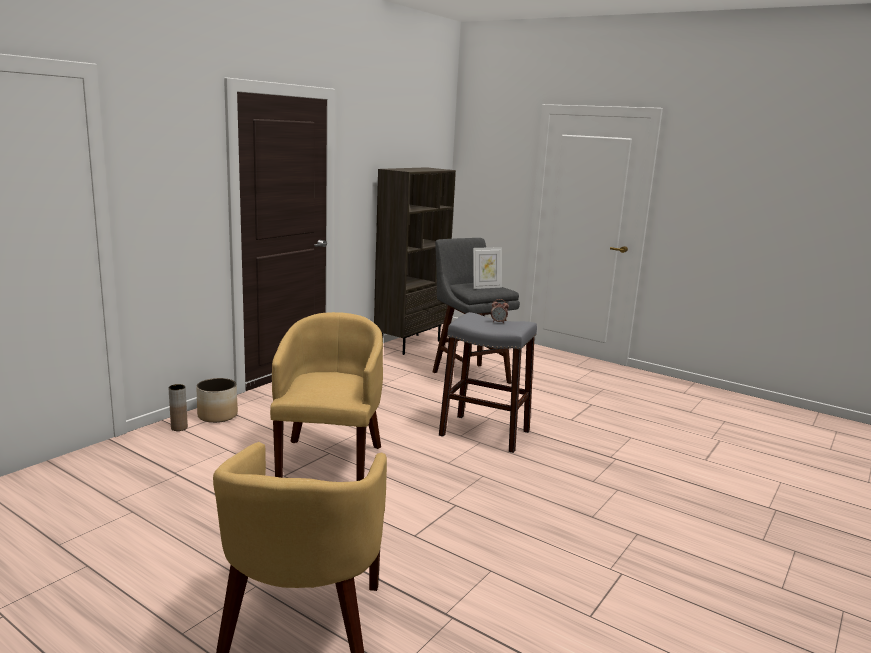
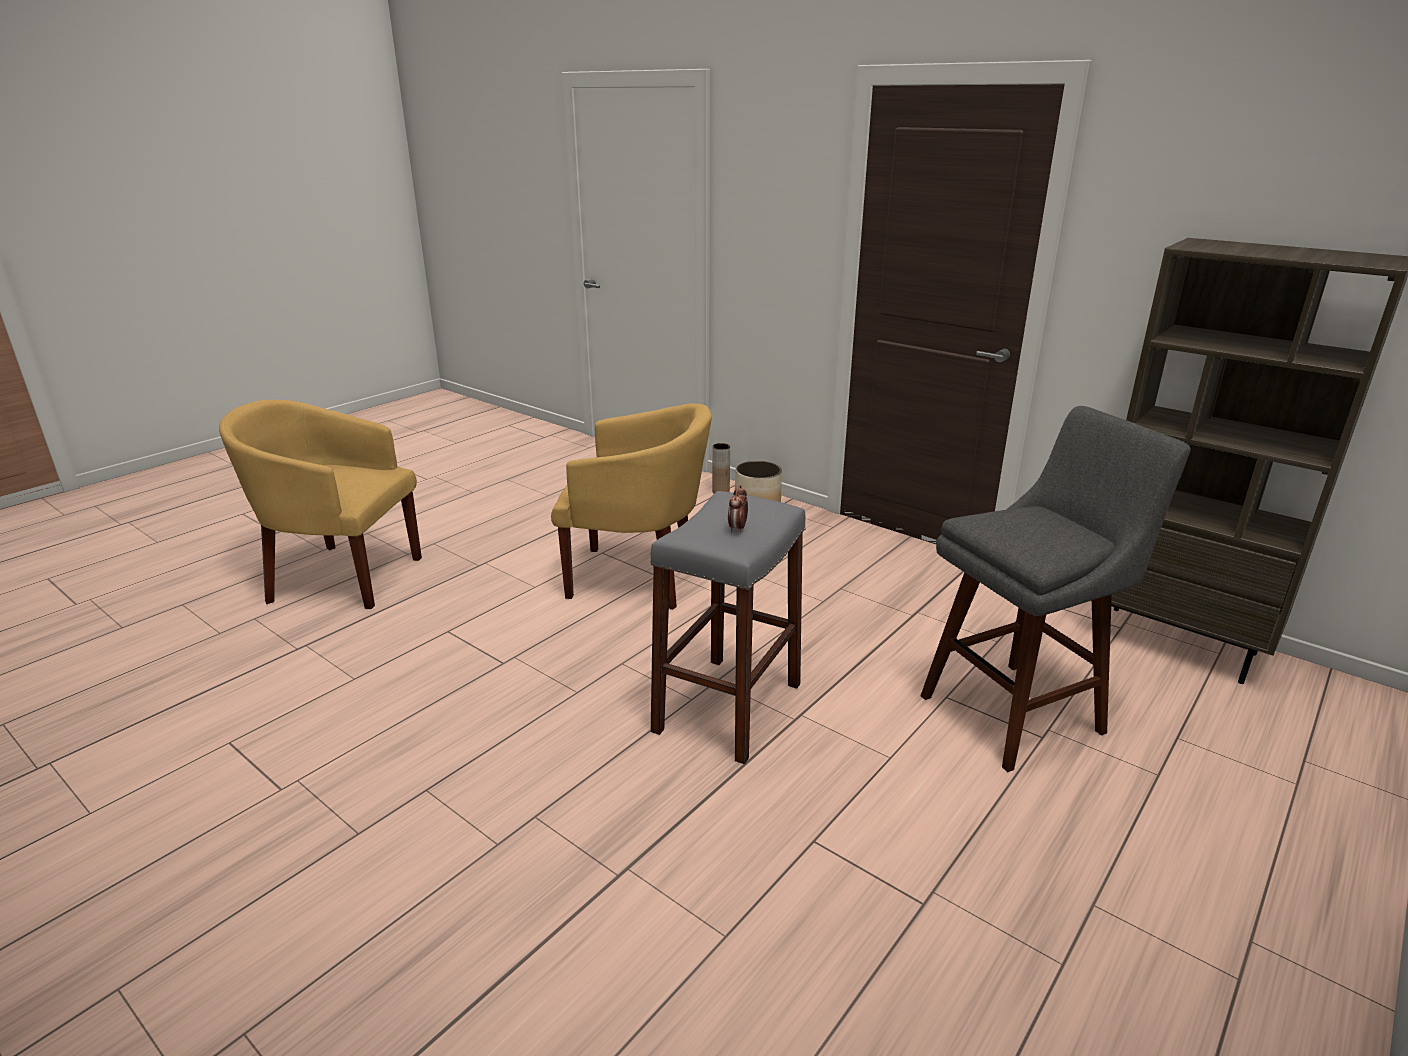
camera: 95 degrees right, 10 degrees up
(486, 287) = (1028, 534): picture frame -> none

